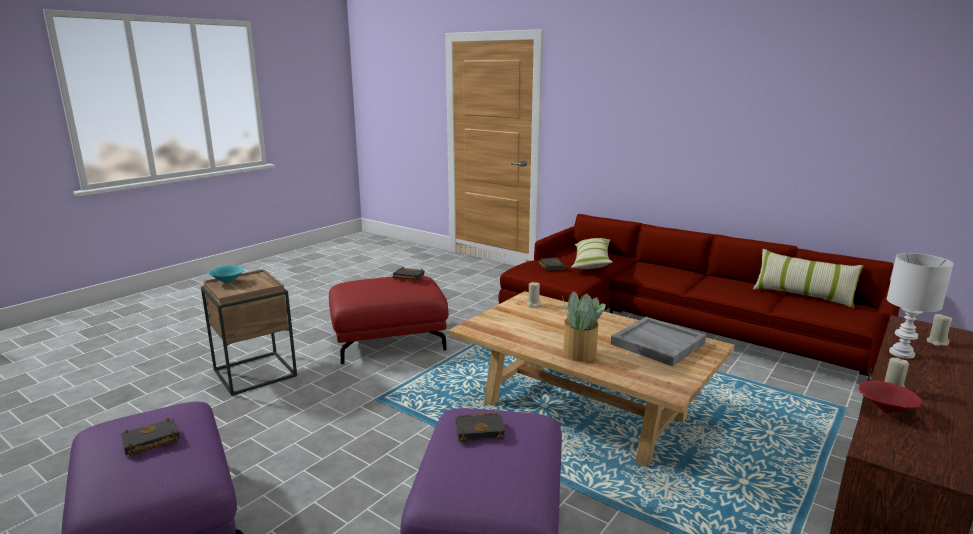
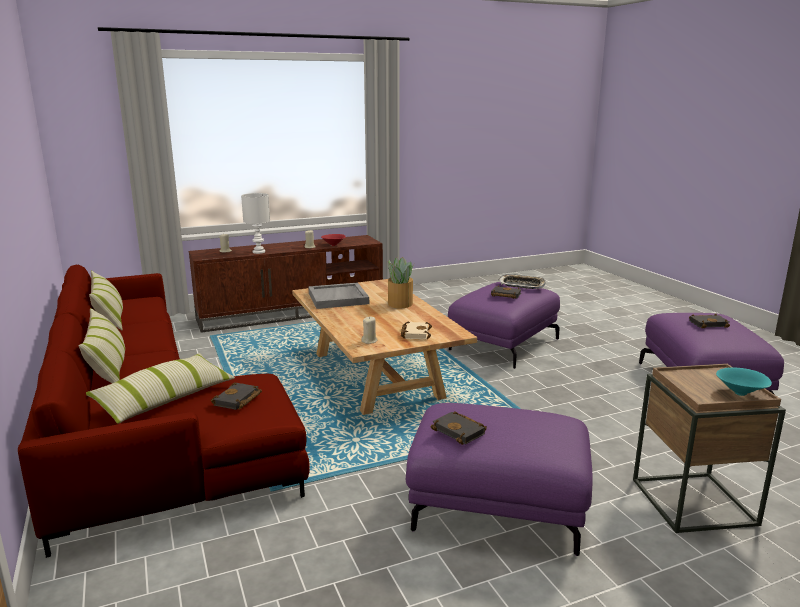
camera: 150 degrees left, 0 degrees up
(389, 339) = (496, 507): red ottoman -> purple ottoman
(475, 477) = (521, 285): none -> tray
(508, 319) = (415, 333): none -> beige book
(674, 270) = (108, 367): none -> pillow

